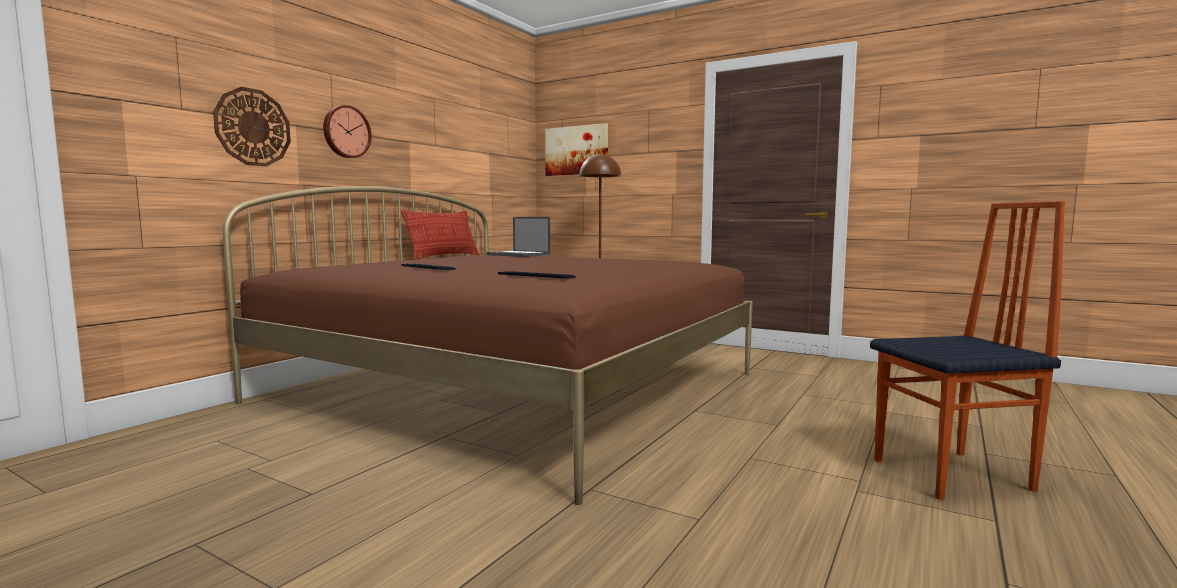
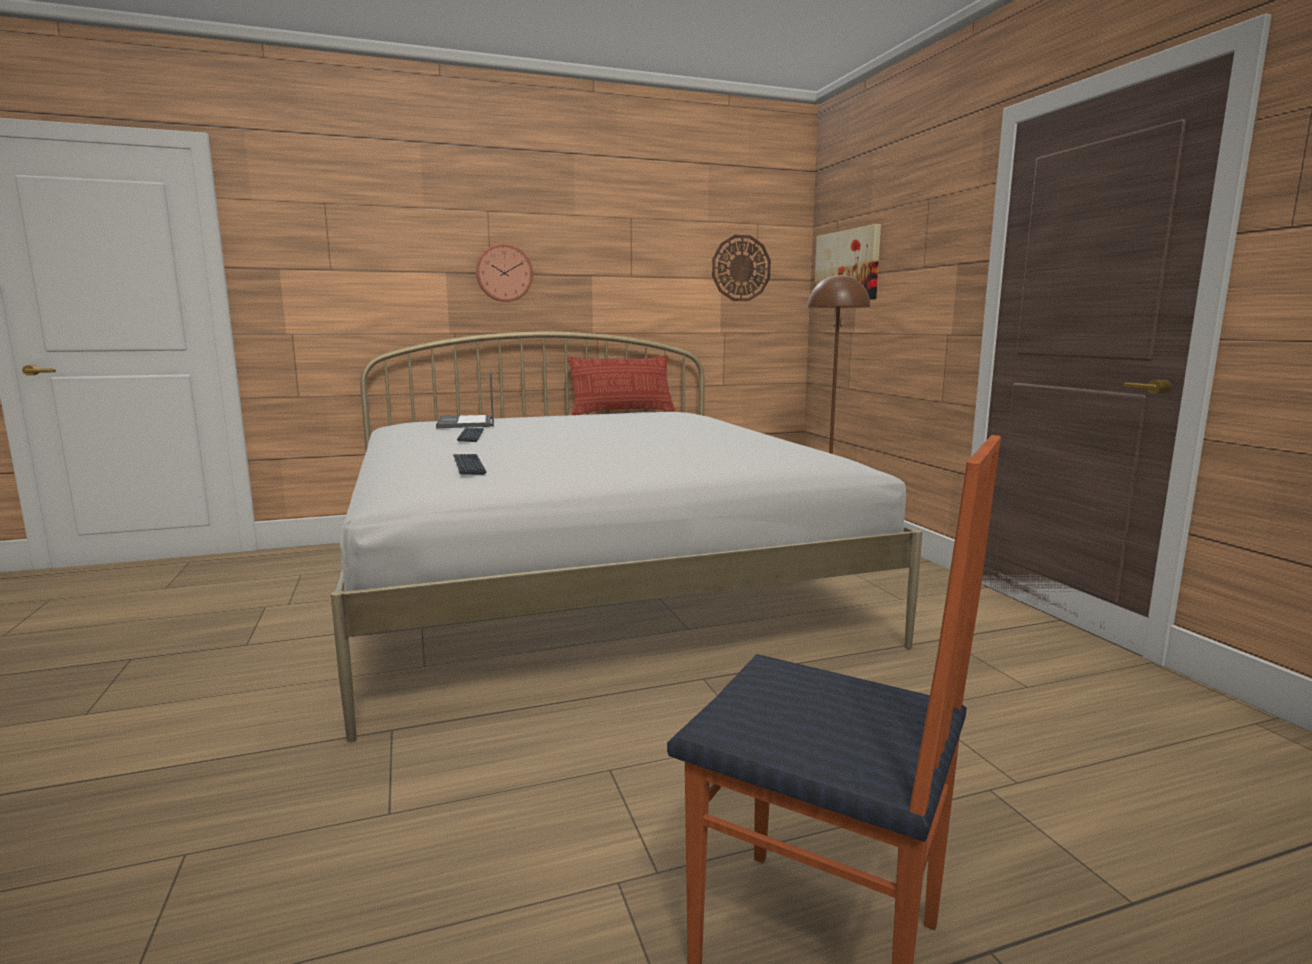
camera: 40 degrees right, 5 degrees up
(253, 127) = (397, 280): wall clock -> wall clock (741, 268)
(514, 387) = (591, 584): brown bed -> white bed
(519, 255) = (680, 418): laptop -> laptop (466, 423)

